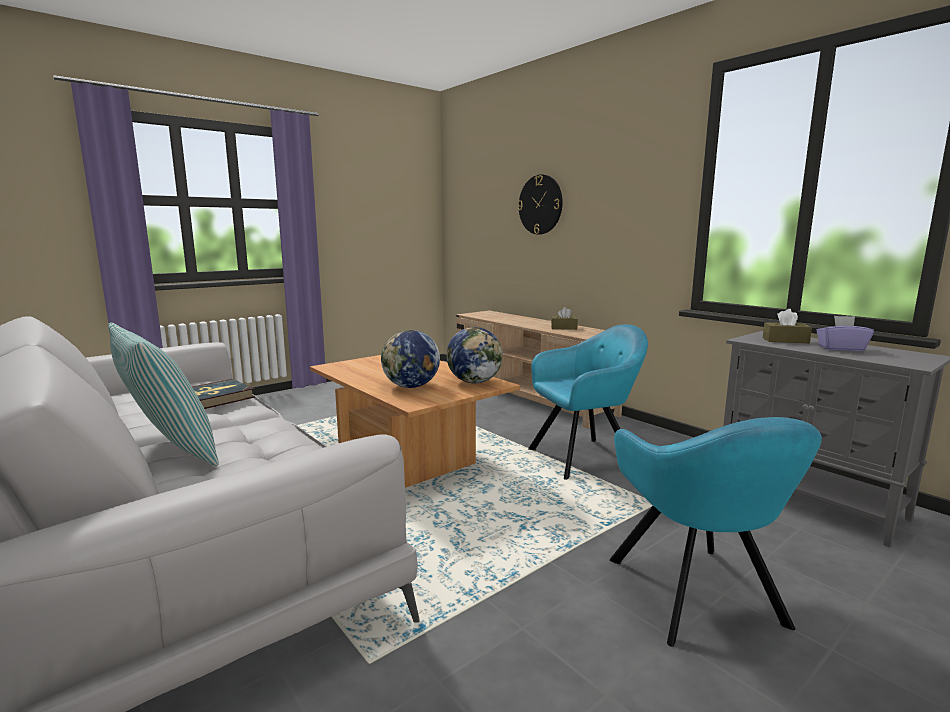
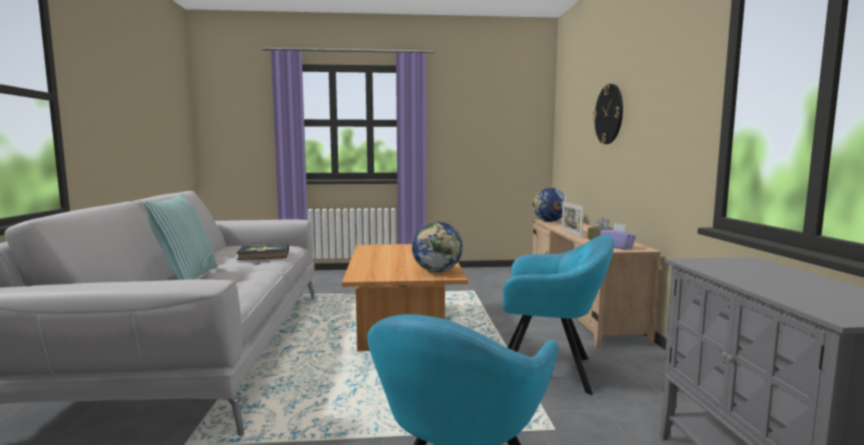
camera: 35 degrees right, 5 degrees down
(411, 386) = (385, 267): globe -> globe (549, 221)
(528, 326) = (571, 234): none -> picture frame
(785, 340) = (743, 268): brown tissue box -> none
(841, 348) = (796, 285): purple tissue box -> purple tissue box (617, 247)

